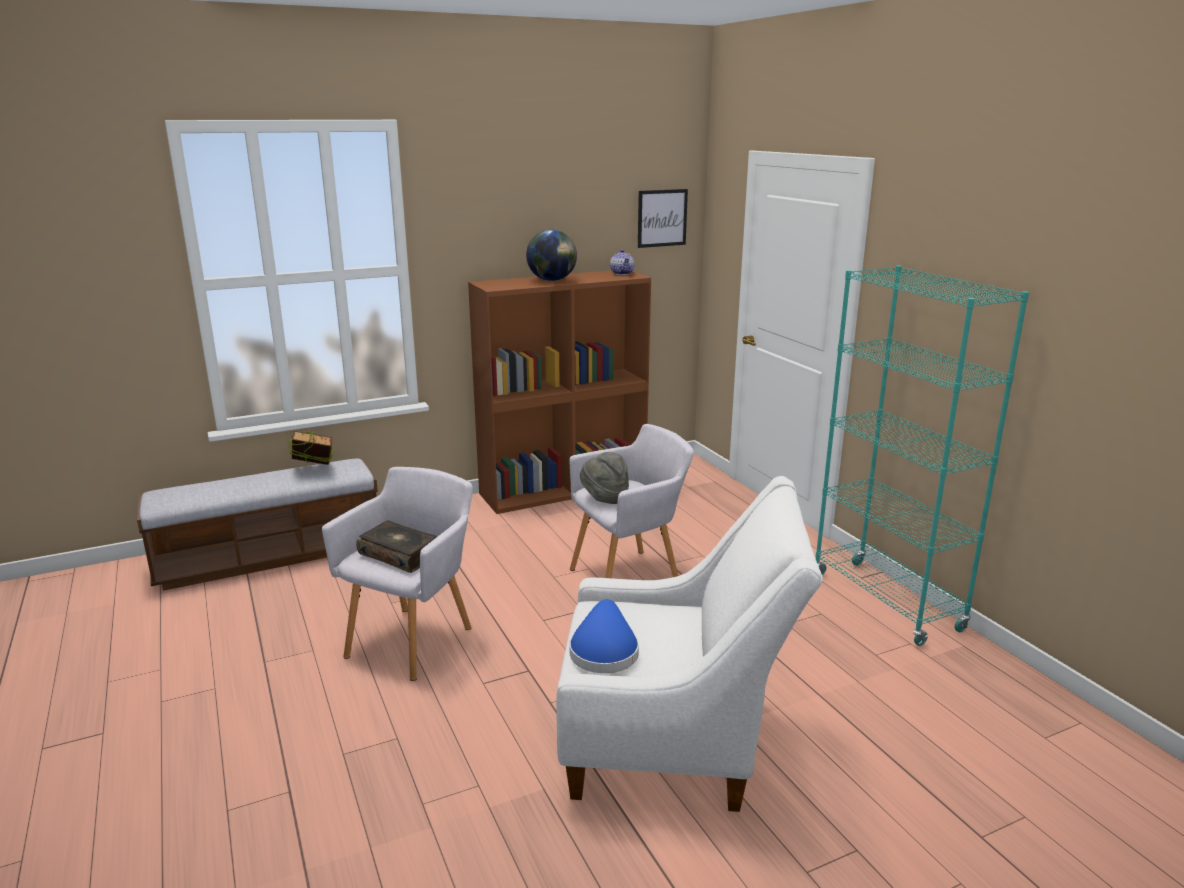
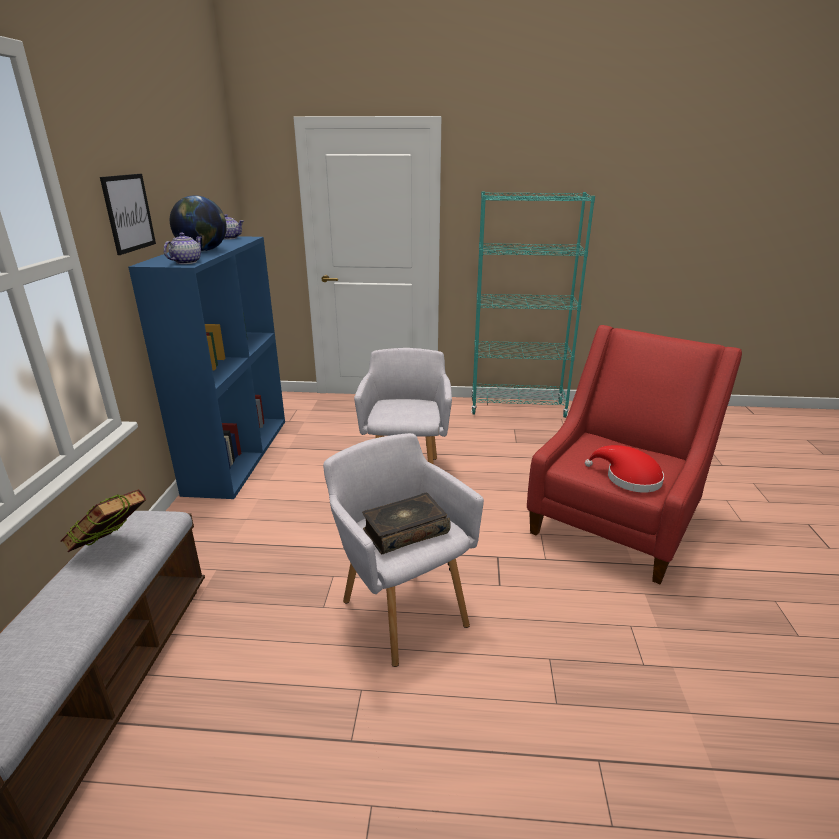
camera: 60 degrees left, 5 degrees up
(501, 286) = (186, 262): none -> teapot
(564, 488) = (238, 454): brown bookcase -> blue bookcase
(604, 498) = (399, 417): grey hat -> none
(604, 650) = (628, 478): blue hat -> red hat
(662, 218) = (220, 184): picture -> picture (128, 213)
(675, 741) = (615, 522): white armchair -> red armchair

